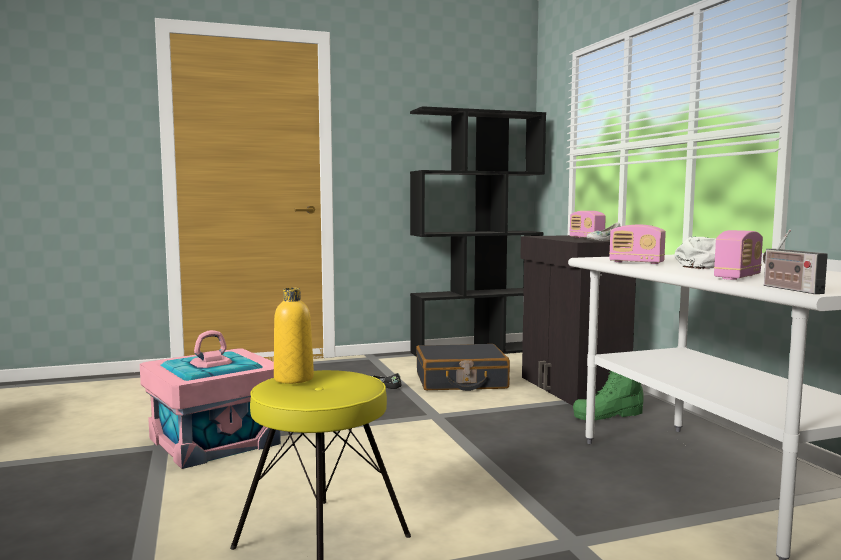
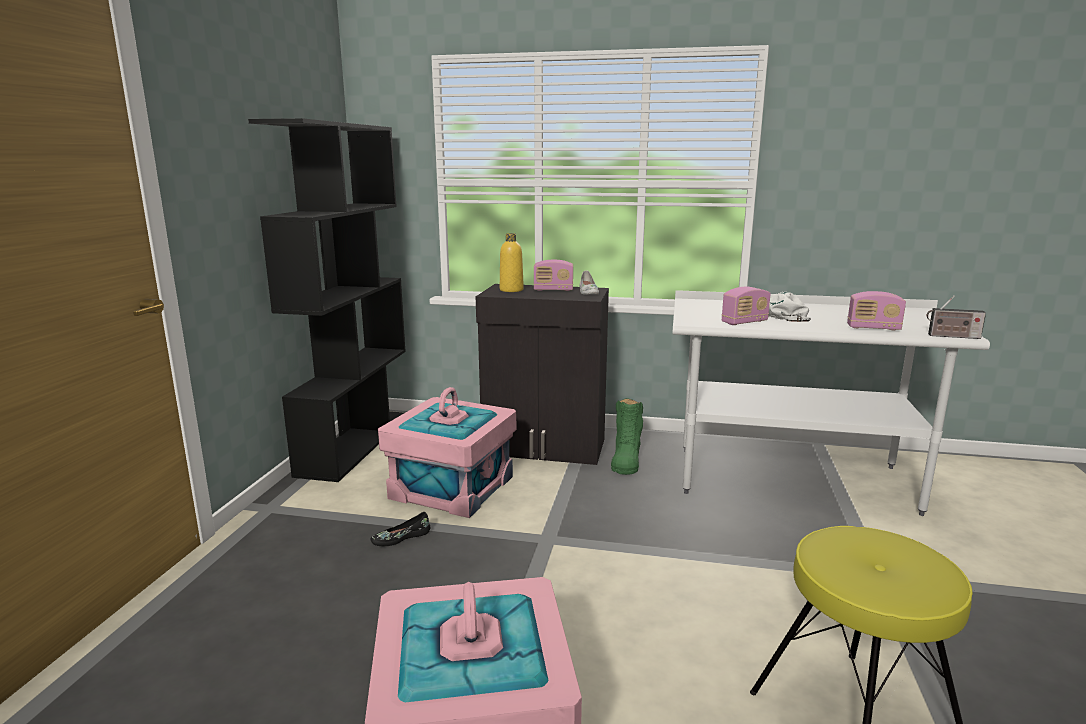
camera: 60 degrees left, 10 degrees up
(294, 378) = (857, 573): yellow bottle -> yellow bottle (511, 290)
(461, 381) = (451, 487): black suitcase -> pink storage box
(737, 277) = (873, 328): radio -> radio turned 120 degrees clockwise

